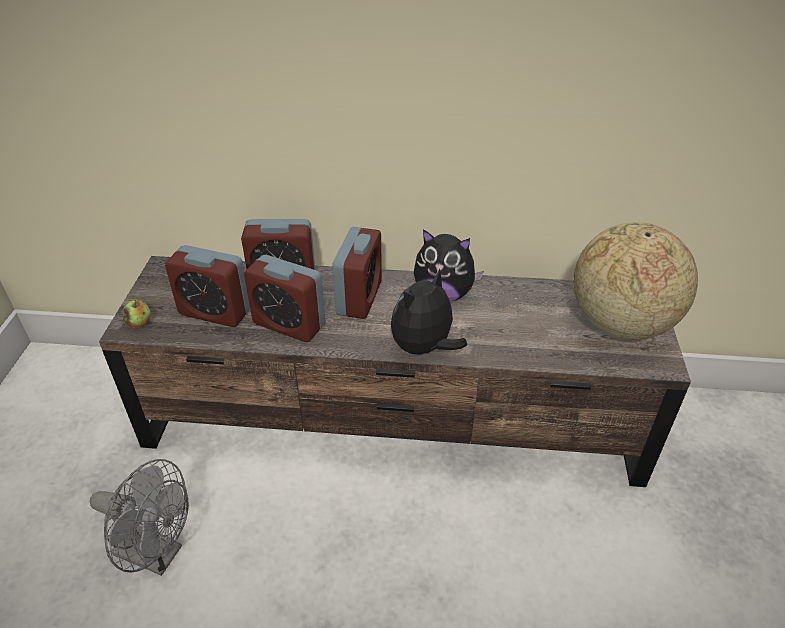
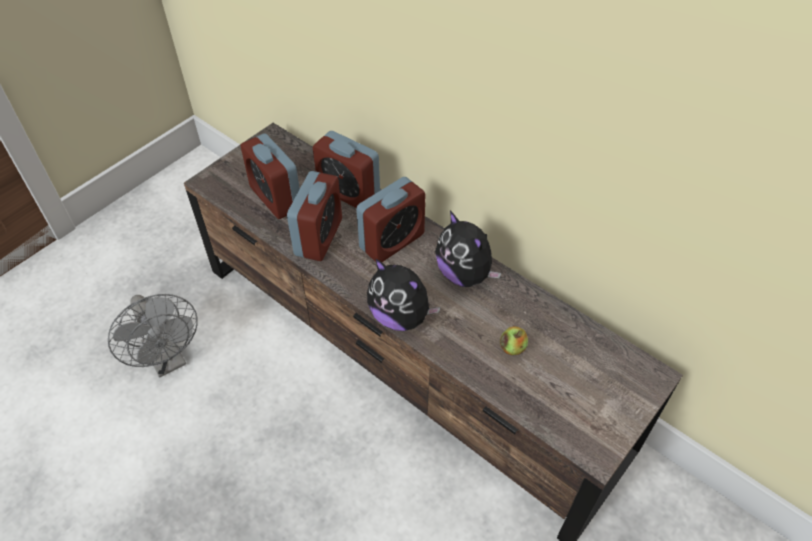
camera: 35 degrees right, 10 degrees up
(139, 323) = (219, 181): apple -> apple (512, 348)
(289, 324) = (318, 237): alarm clock -> alarm clock turned 135 degrees counterclockwise
(424, 348) = (400, 316): plush toy -> plush toy turned 135 degrees counterclockwise
(620, 324) = (596, 391): globe -> none

